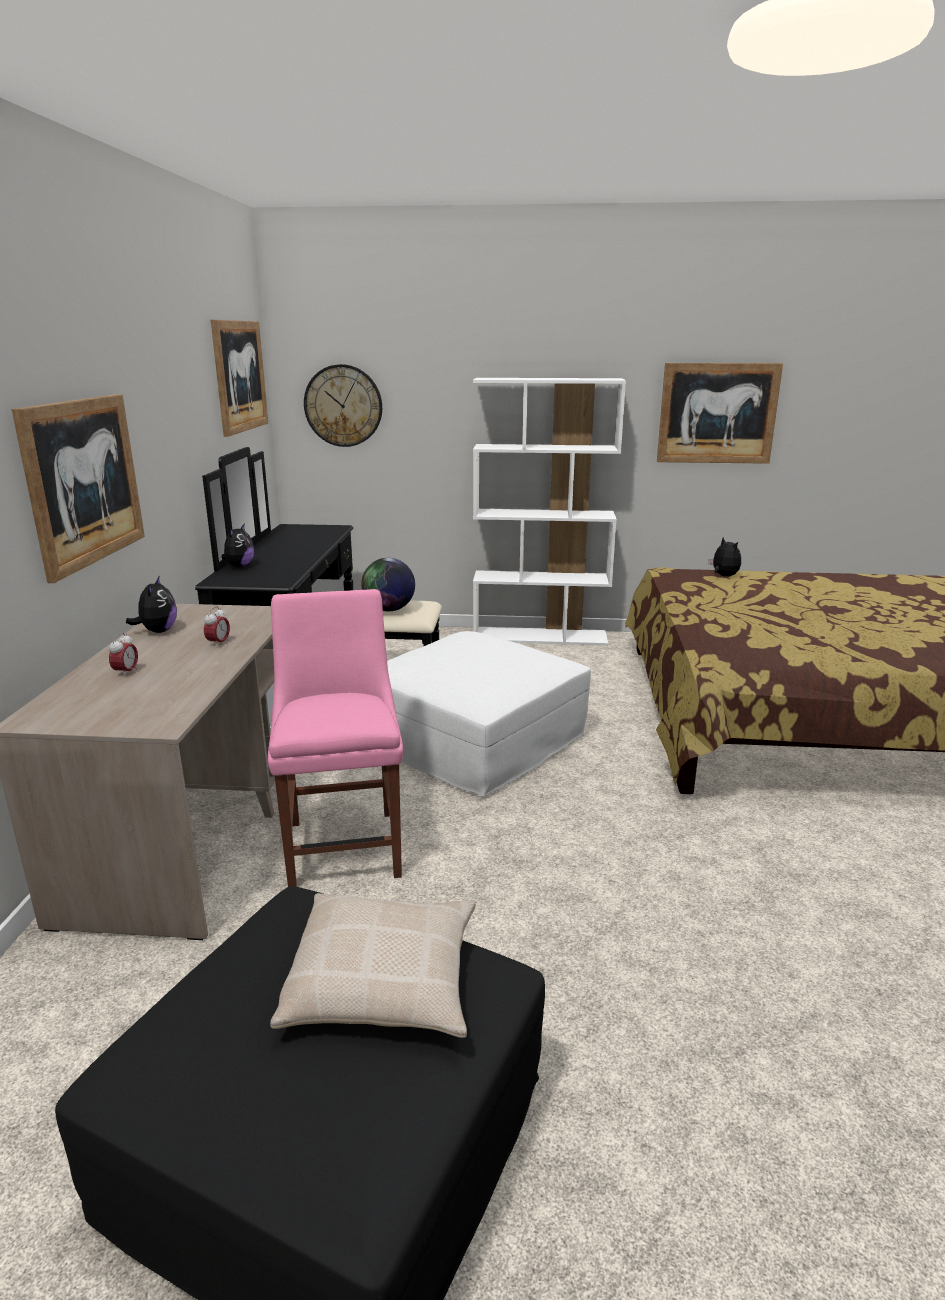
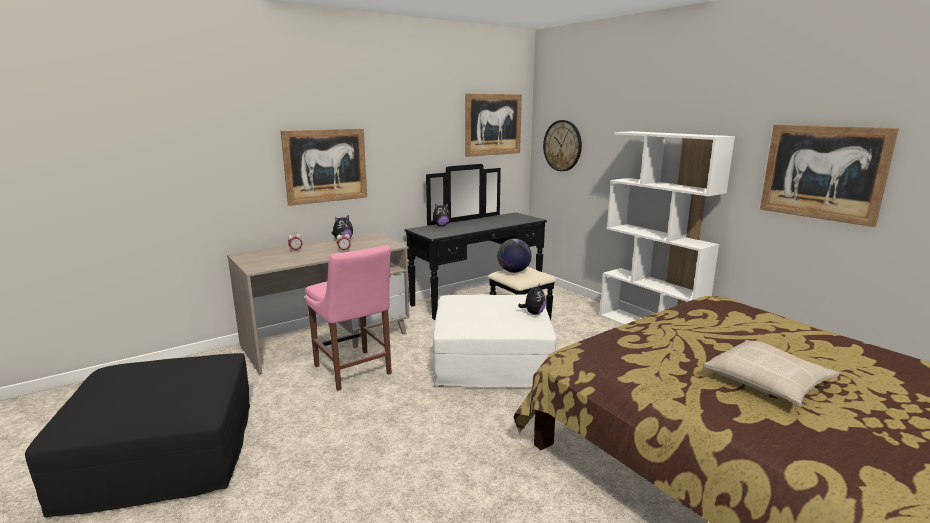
camera: 50 degrees right, 5 degrees down
(344, 844) = (354, 371): pink chair -> pink chair turned 105 degrees clockwise
(384, 980) = (179, 389): beige pillow -> beige pillow (767, 382)
(723, 576) = (752, 316): plush toy -> plush toy (533, 313)

